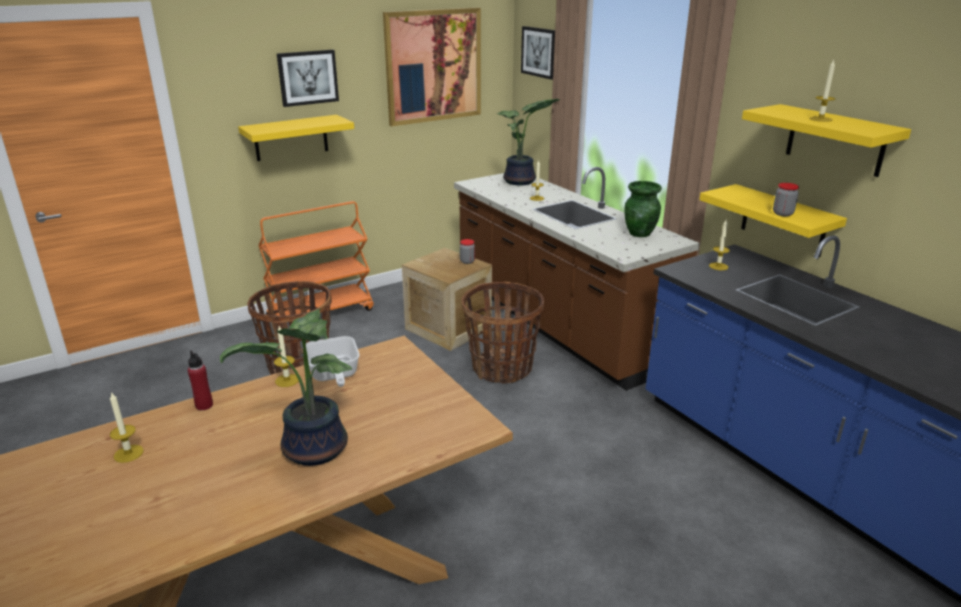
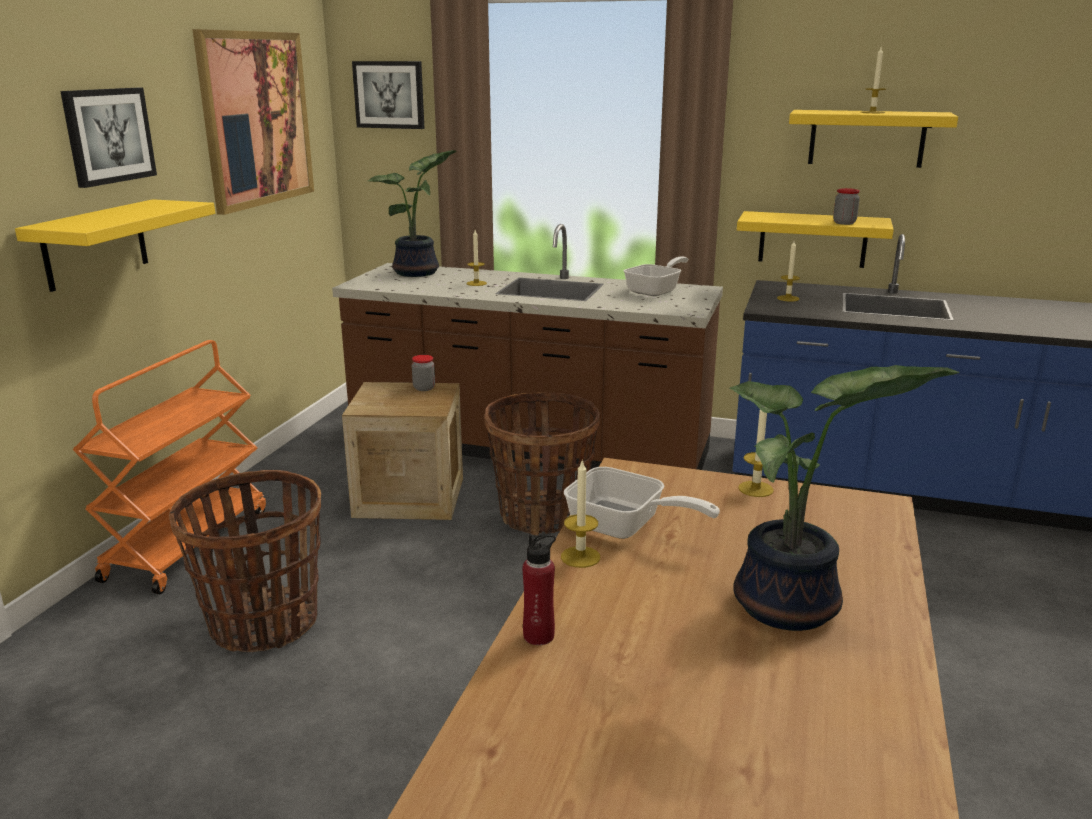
camera: 40 degrees left, 5 degrees down
(128, 453) = (573, 749): candle -> candle (755, 489)
(640, 233) = (656, 291): green vase -> frying pan

